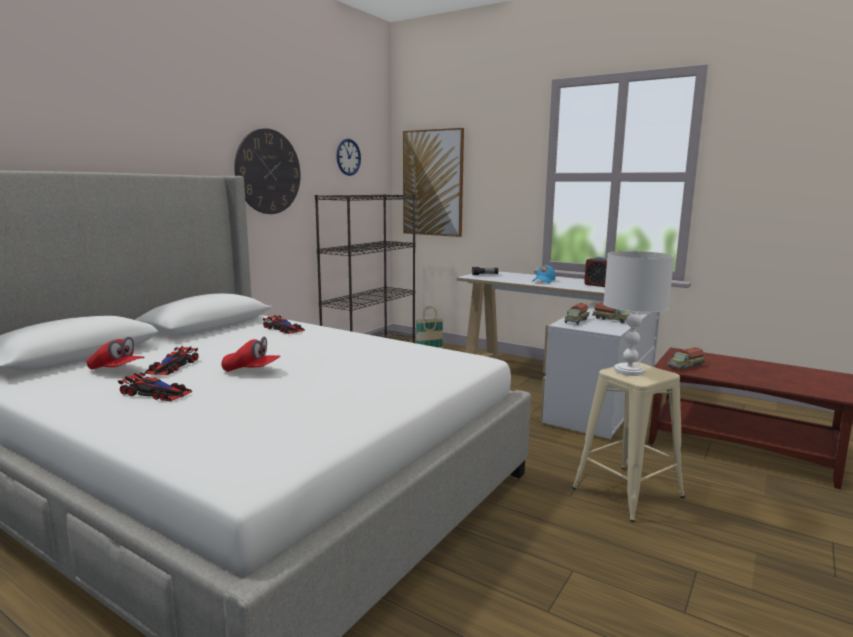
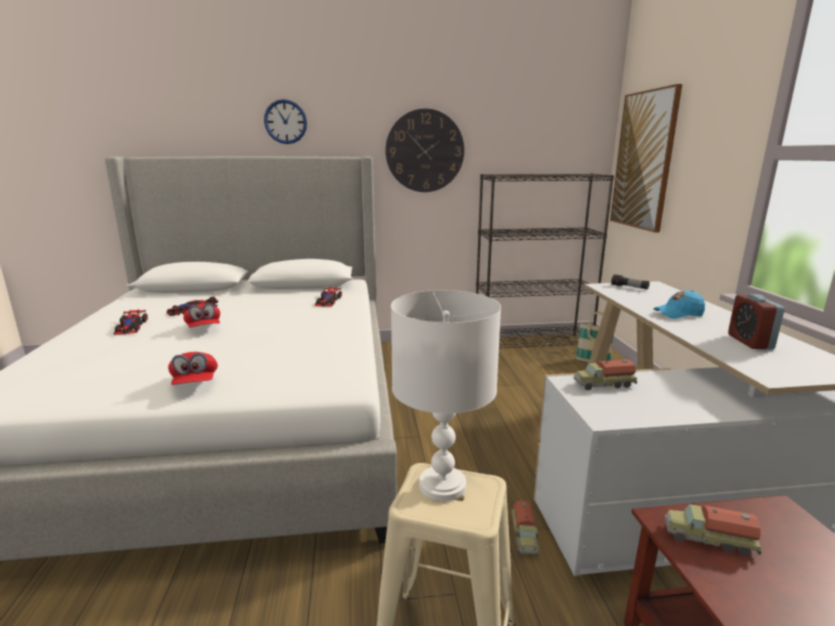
camera: 50 degrees right, 5 degrees up
(117, 370) = (174, 304): red cap -> red cap (195, 383)
(348, 157) = (539, 131): wall clock -> wall clock (285, 122)
(612, 320) = (667, 403): toy truck -> toy truck (524, 536)

